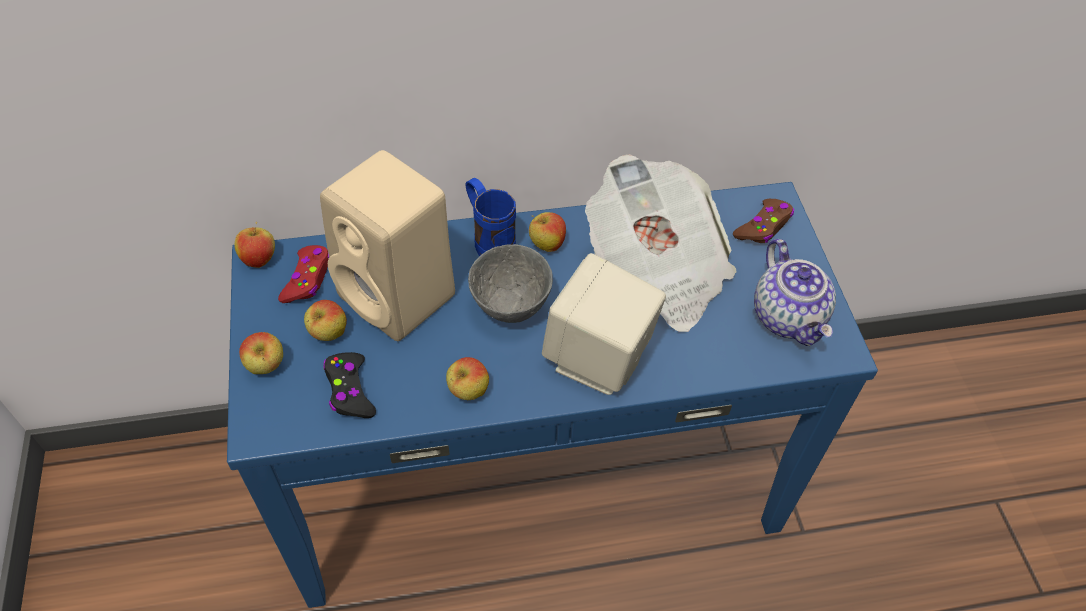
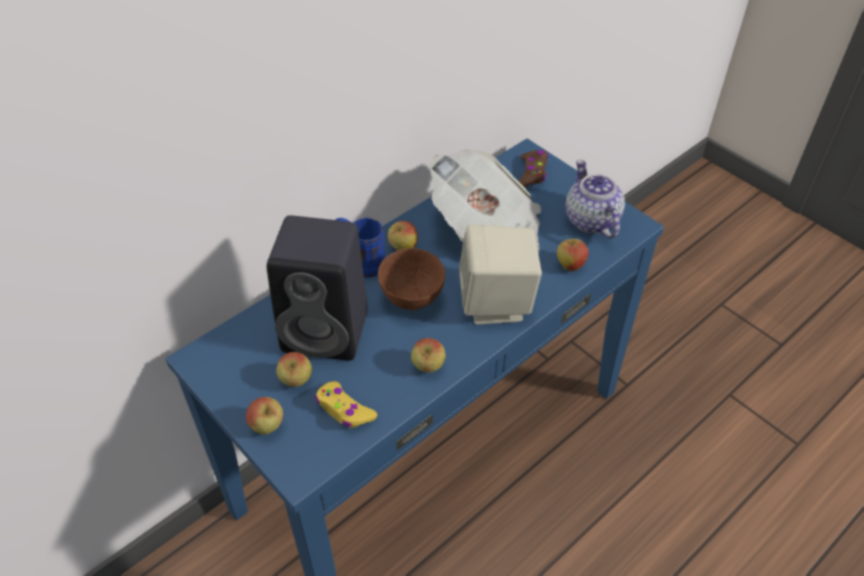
camera: 30 degrees left, 5 degrees down
(259, 259) = (197, 357): apple -> apple (570, 265)
(308, 279) = (248, 352): red game controller -> none
(350, 391) = (344, 410): black game controller -> yellow game controller
(400, 297) = (328, 330): beige speaker -> black speaker
(512, 307) = (413, 299): grey bowl -> brown bowl
(789, 317) = (590, 220): teapot -> teapot turned 150 degrees counterclockwise

